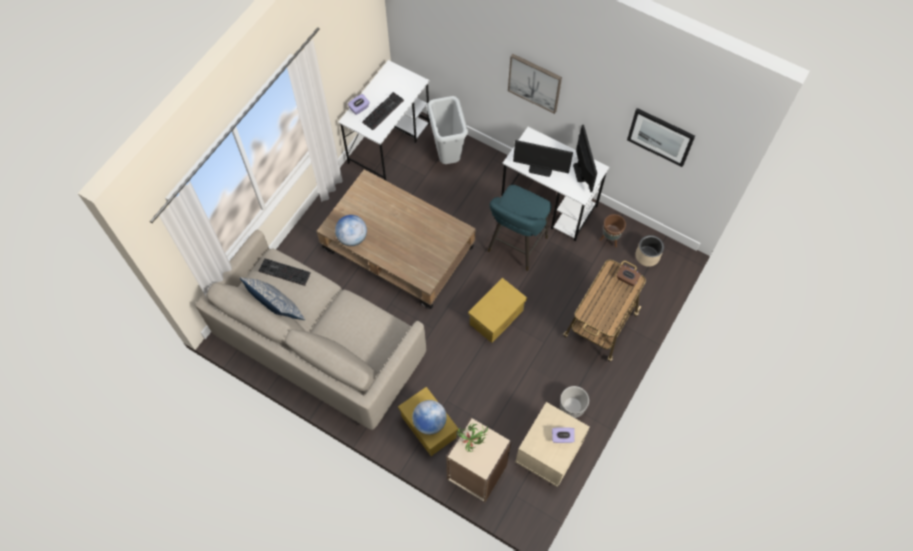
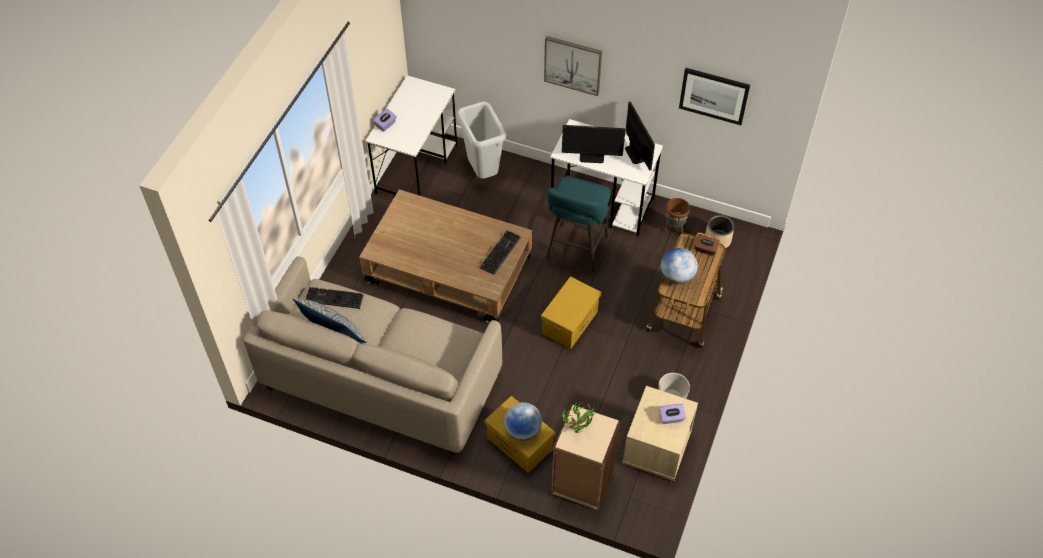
camera: 10 degrees left, 10 degrees down
(352, 238) = (400, 258): globe -> globe (677, 277)
(383, 110) = (411, 123): keyboard -> keyboard (500, 252)

